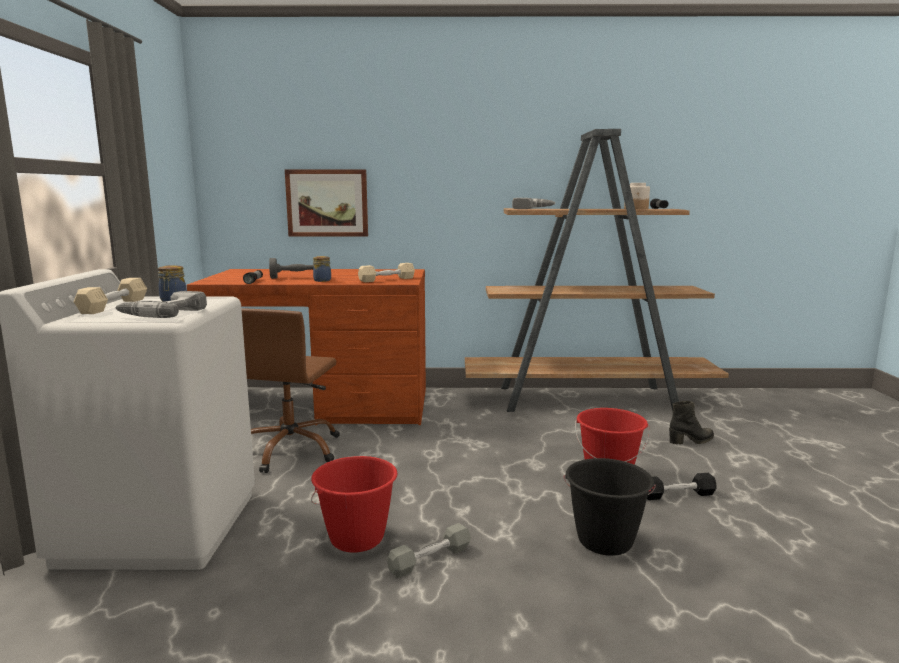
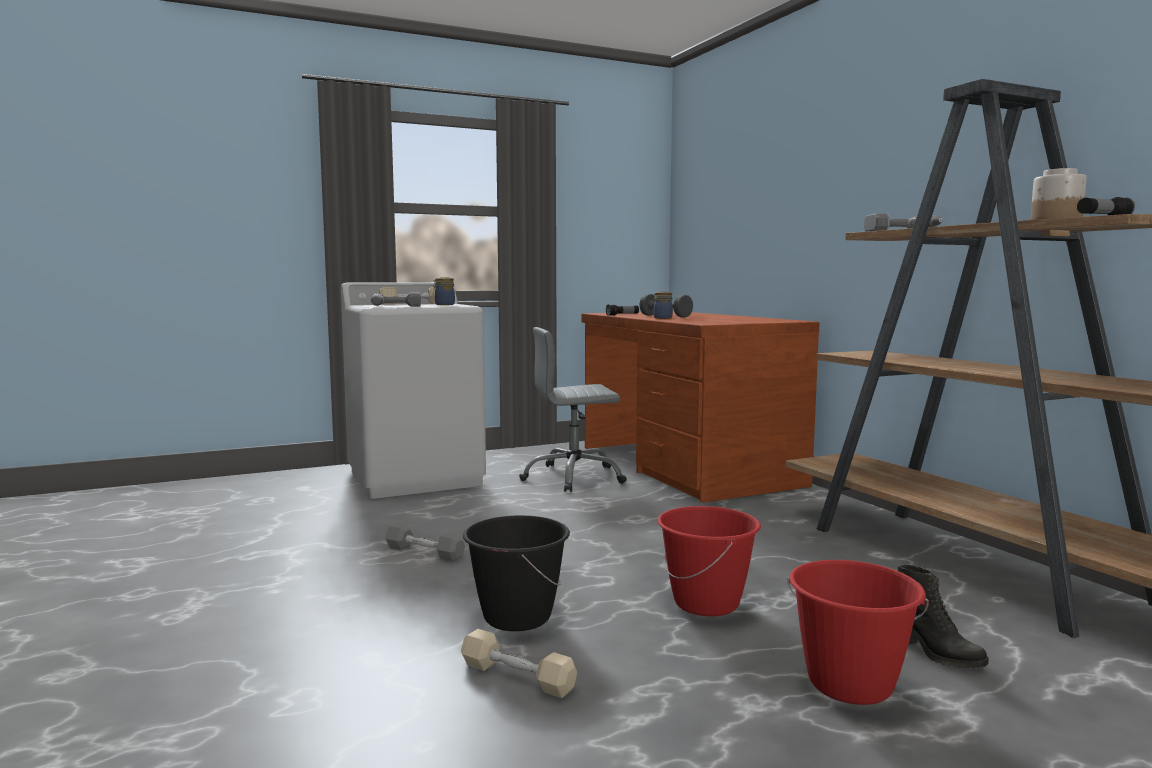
camera: 65 degrees right, 5 degrees down
(291, 450) = (573, 477): brown office chair -> grey office chair
(327, 203) = (748, 239): picture -> none
(357, 538) = (440, 525): red bucket -> red bucket (850, 684)
(387, 279) = (709, 321): beige dumbbell -> beige dumbbell (517, 677)
(677, 495) = (693, 652): black dumbbell -> none

